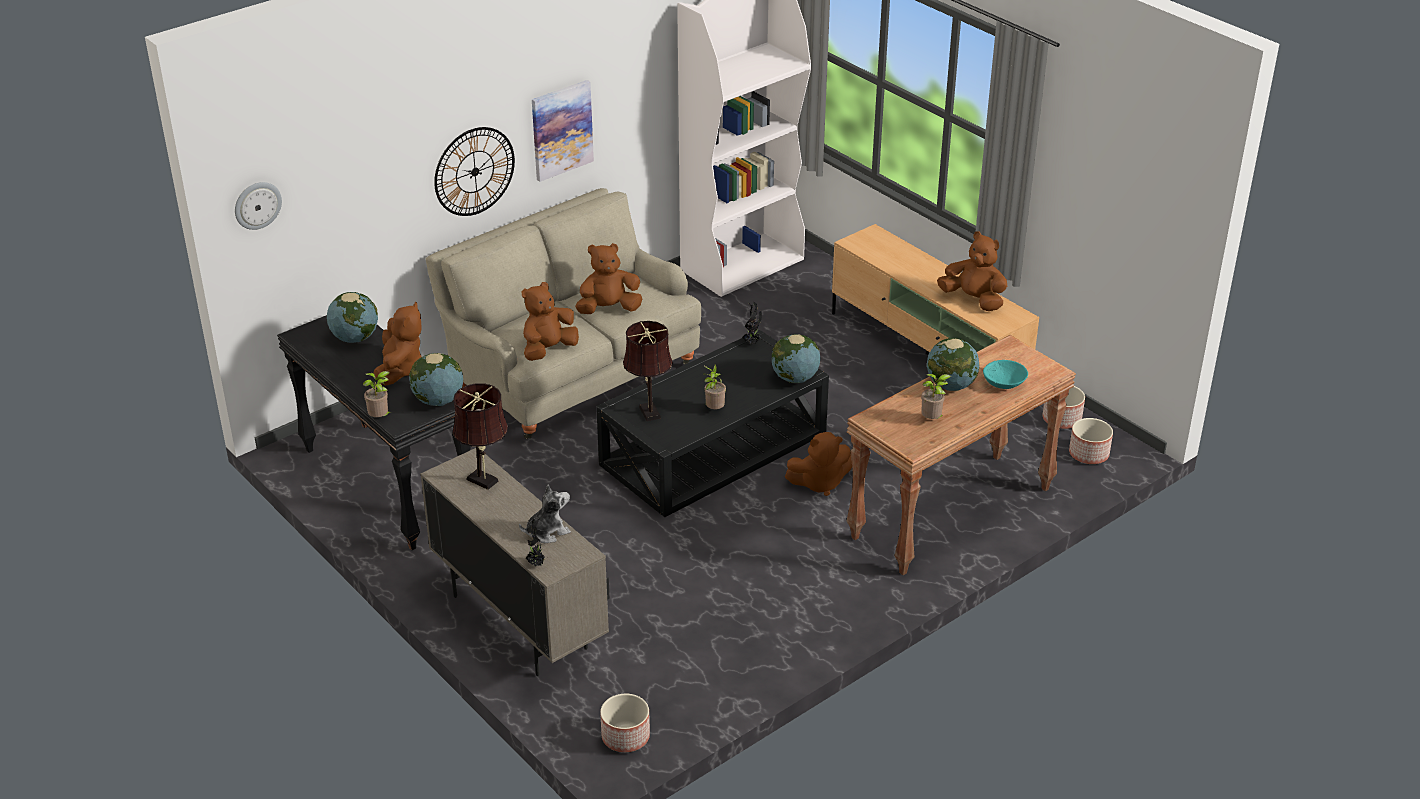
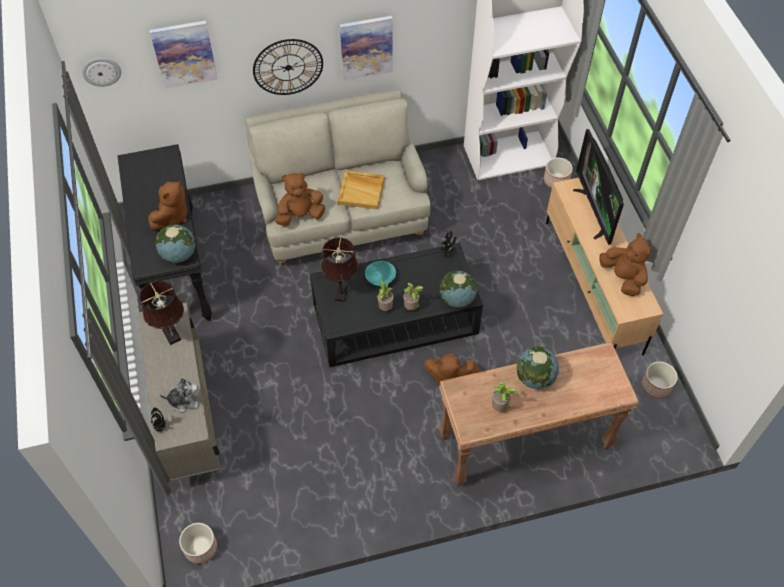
camera: 25 degrees right, 20 degrees up
(355, 338) = (161, 176): globe -> none
(356, 165) = (184, 54): none -> picture
(380, 418) = (134, 257): potted plant -> potted plant (412, 308)
(608, 309) = (361, 191): brown plush toy -> beige tray
(901, 254) = (595, 212): none -> television
(1004, 382) = (577, 390): turquoise bowl -> turquoise bowl (380, 278)
(1088, 454) = (656, 428): planter -> planter (556, 180)

